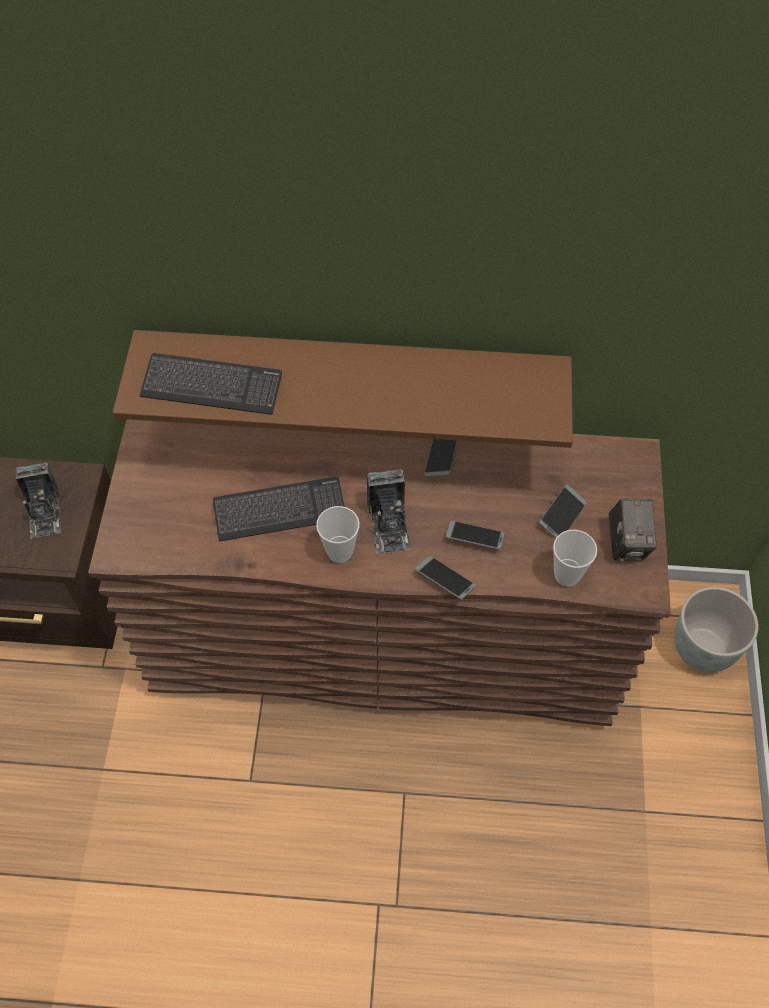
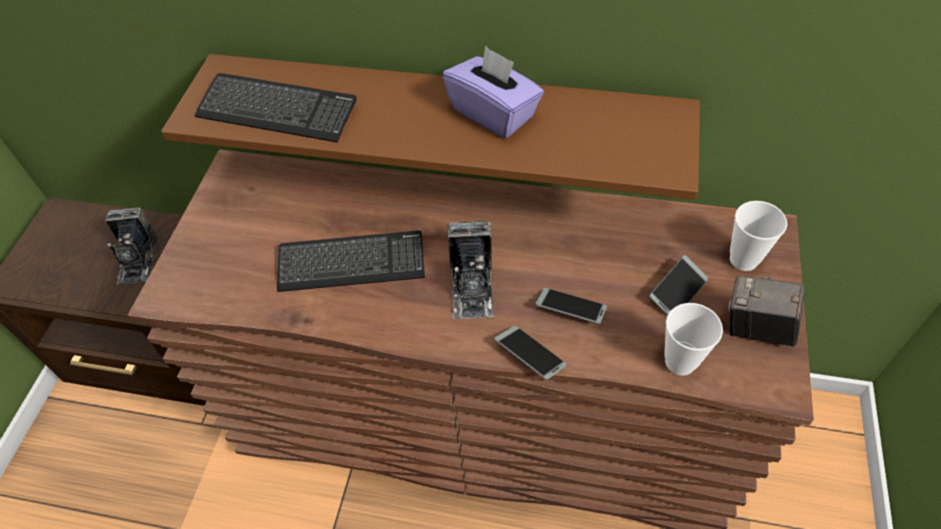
camera: 10 degrees right, 5 degrees down
(339, 552) = (411, 314): cup -> cup (743, 260)
(401, 379) = (494, 113): none -> purple tissue box
(441, 457) = (541, 219): phone -> none
(627, 543) = (756, 329): camera -> camera turned 105 degrees clockwise
(702, 649) = (819, 462): grey planter -> none

